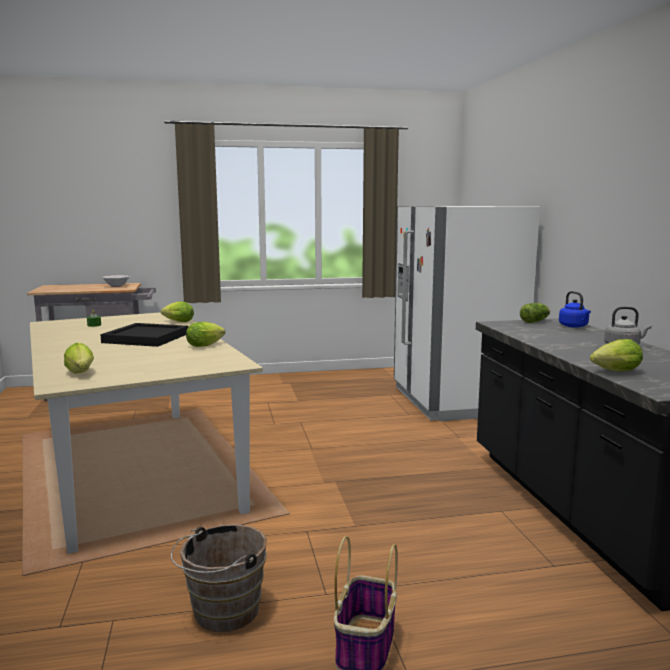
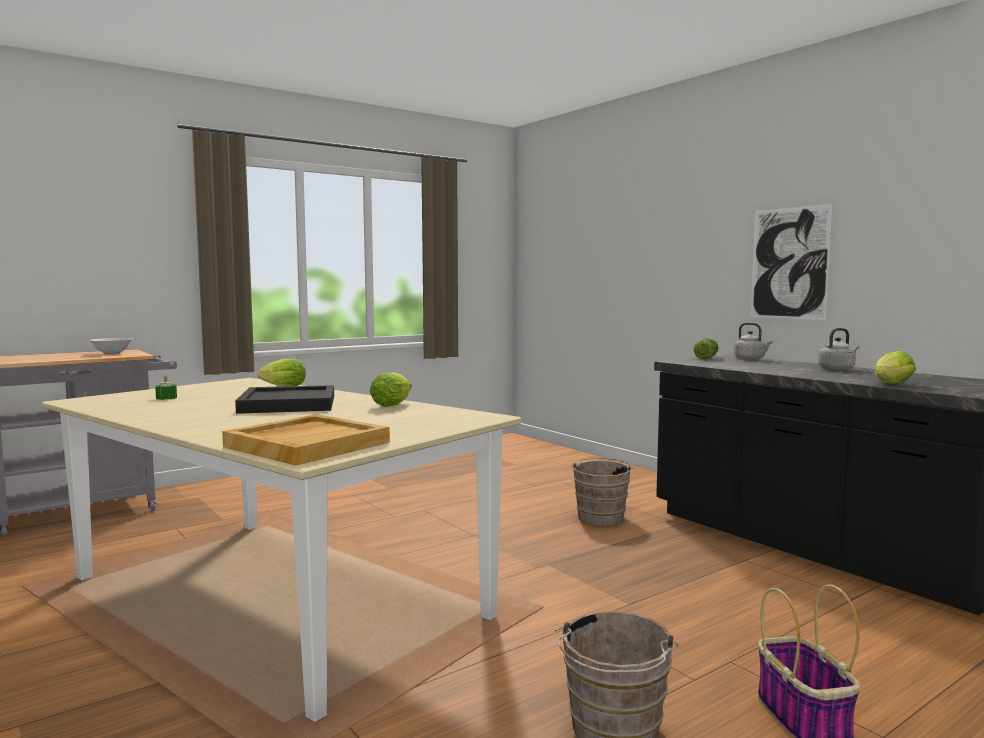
camera: 25 degrees left, 5 degrees down
(81, 374) = (307, 444): lettuce -> beige tray
(428, 450) = (601, 516): none -> brown bucket
(454, 401) = (563, 467): white fridge -> none
(574, 326) = (751, 359): blue kettle -> grey kettle
(630, 233) = (789, 263): none -> picture

